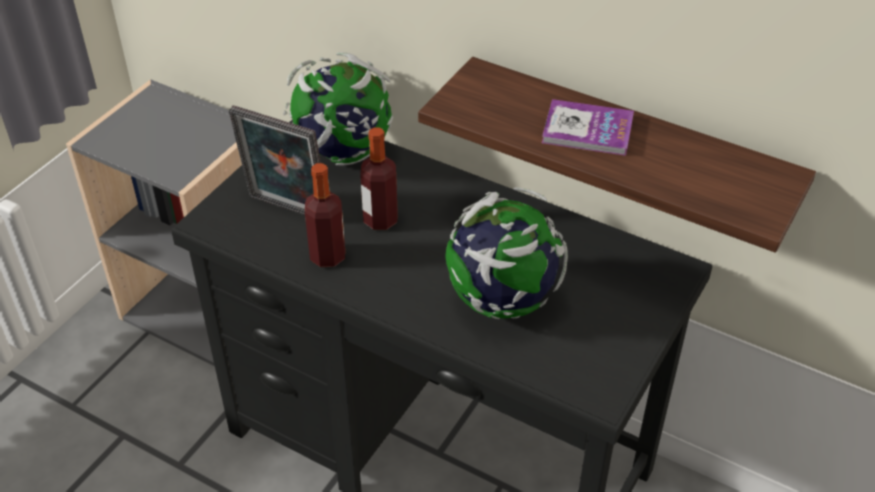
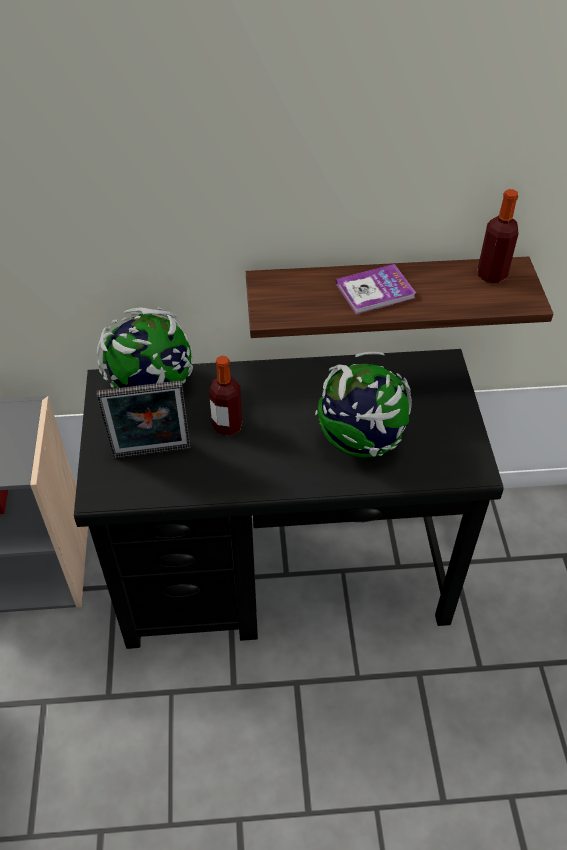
camera: 35 degrees left, 5 degrees up
(328, 256) = (215, 473): bottle -> bottle (491, 275)

